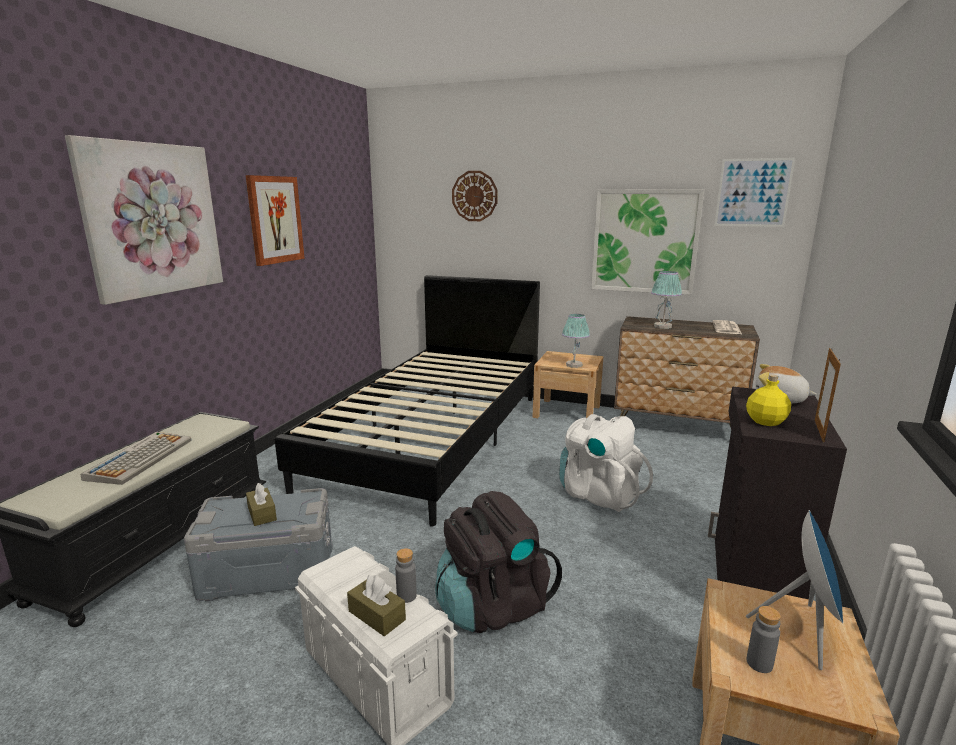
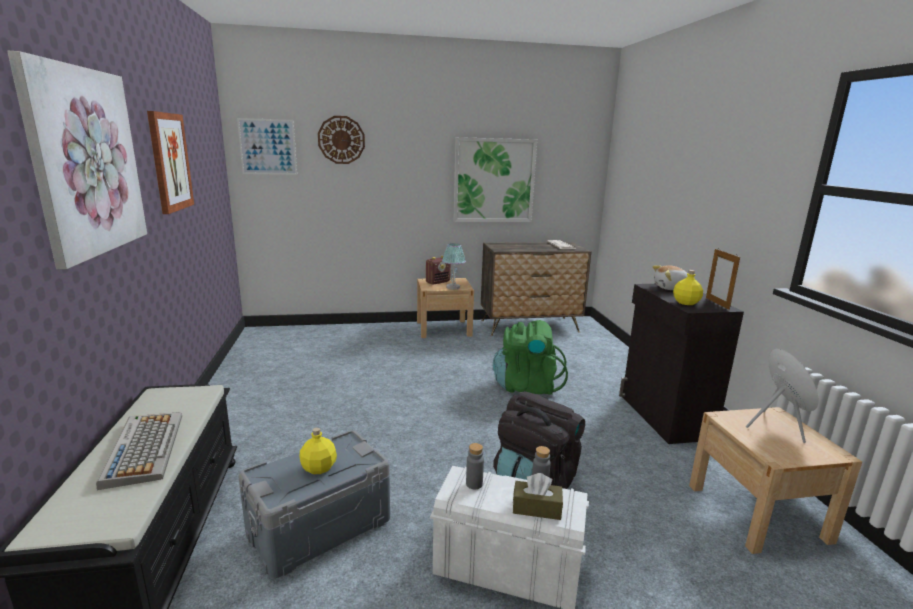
camera: 30 degrees left, 0 degrees up
(262, 513) = (318, 468): brown tissue box -> yellow bottle
(433, 437) = (353, 371): black bed -> none
(564, 357) = (438, 282): none -> radio
(598, 494) = (526, 386): white backpack -> green backpack
(662, 326) = (520, 248): table lamp -> none
(753, 193) = (569, 143): picture -> picture (267, 147)
(759, 663) = (779, 449): grey bottle -> grey bottle (474, 484)

